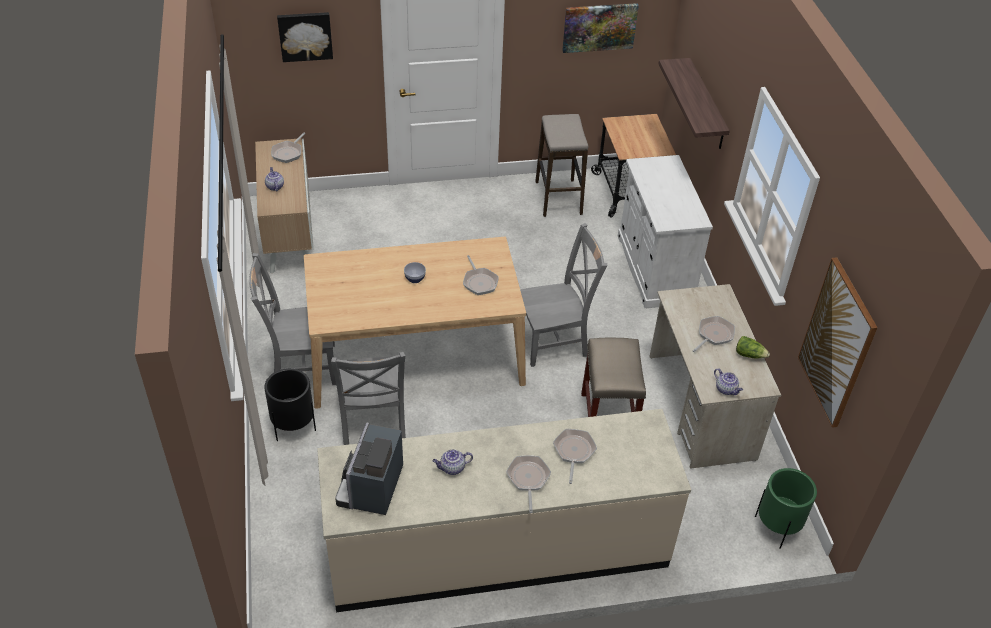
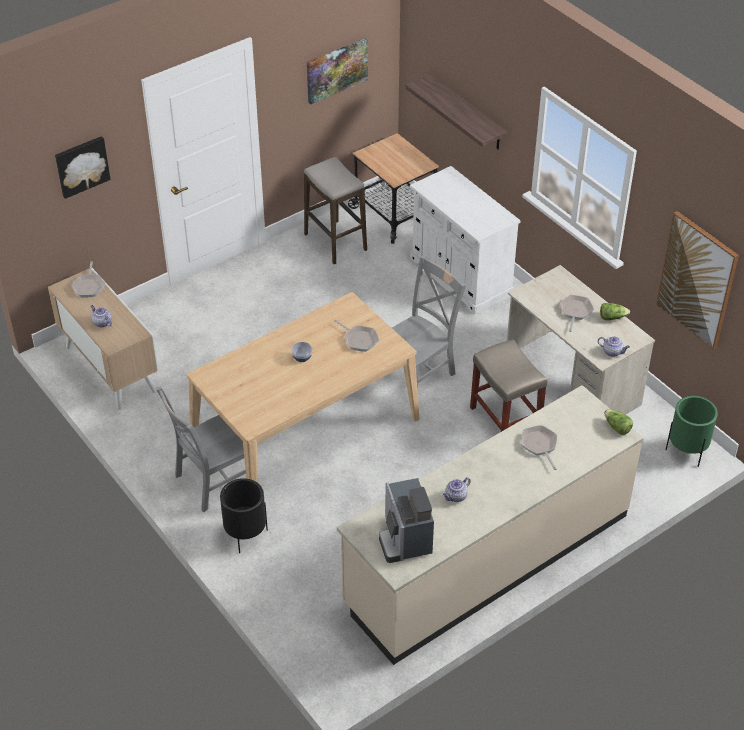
camera: 25 degrees left, 0 degrees up
(373, 424) = (313, 504): grey chair -> none
(528, 479) = (520, 480): frying pan -> none
(669, 467) = (617, 427): none -> lettuce

